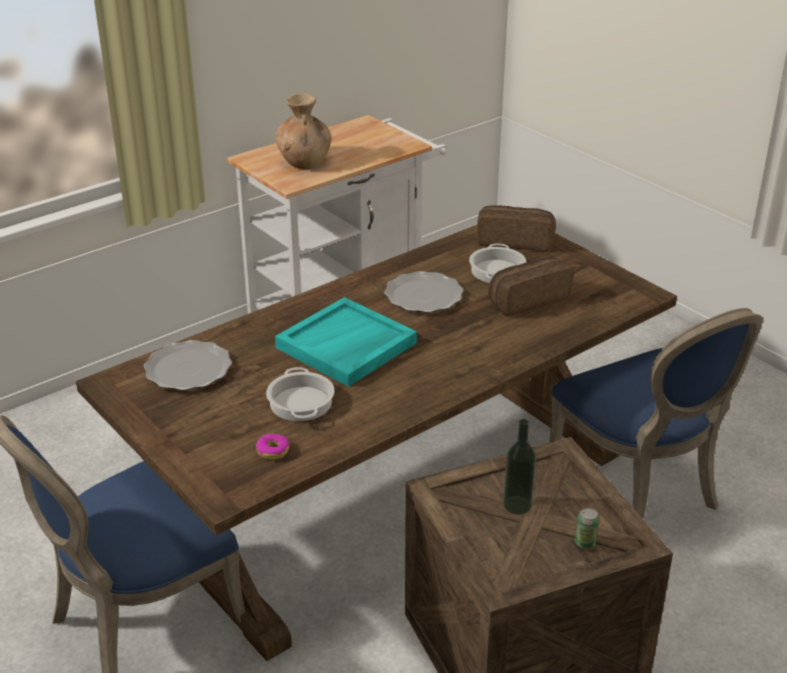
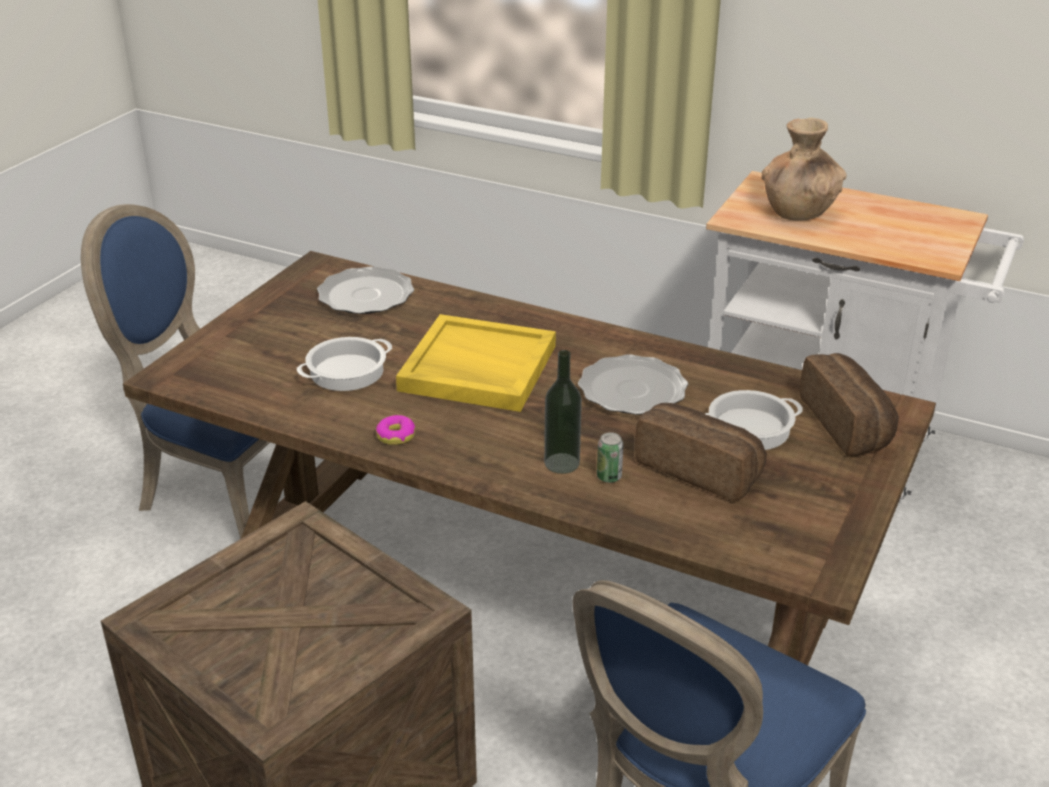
camera: 65 degrees right, 0 degrees up
(273, 451) = (252, 380): donut -> donut (396, 435)
(346, 346) = (476, 368): turquoise tray -> yellow tray
(517, 504) = (303, 596): bottle -> bottle (562, 463)
(585, 543) = (254, 672): can -> can (609, 477)

